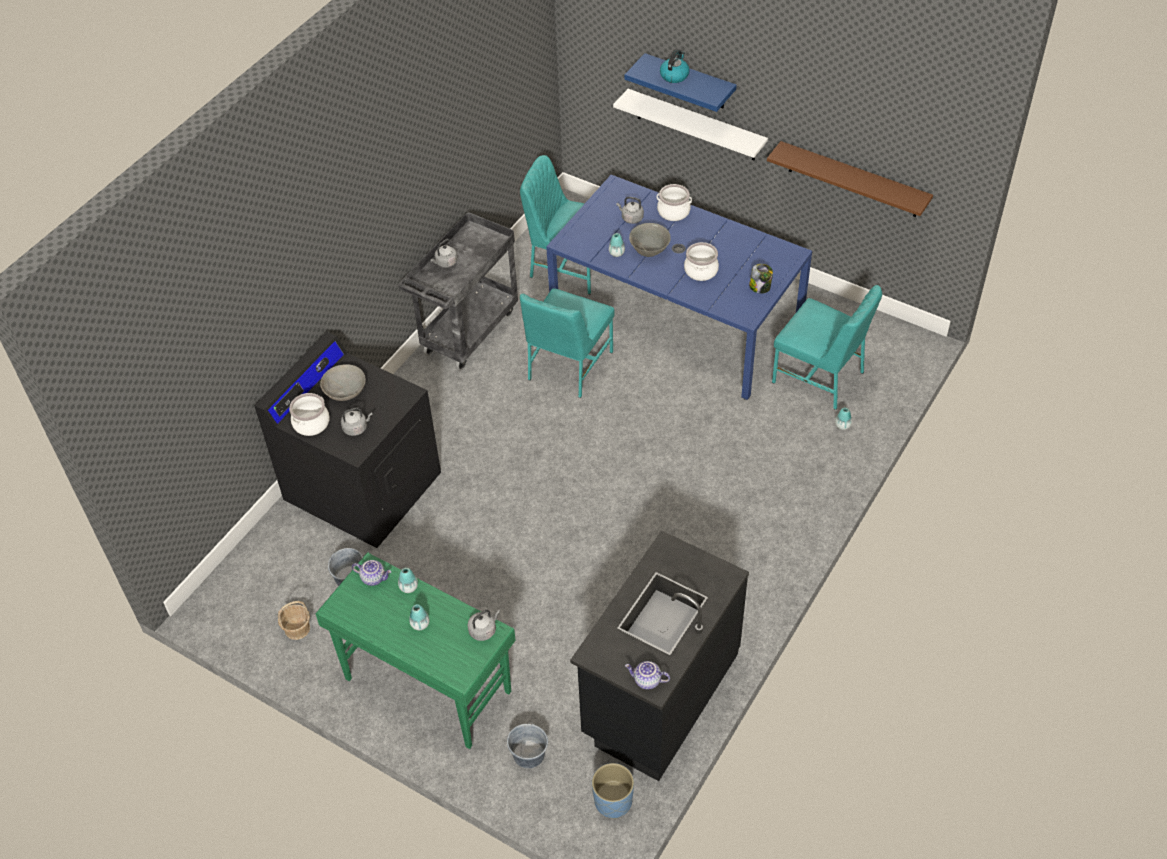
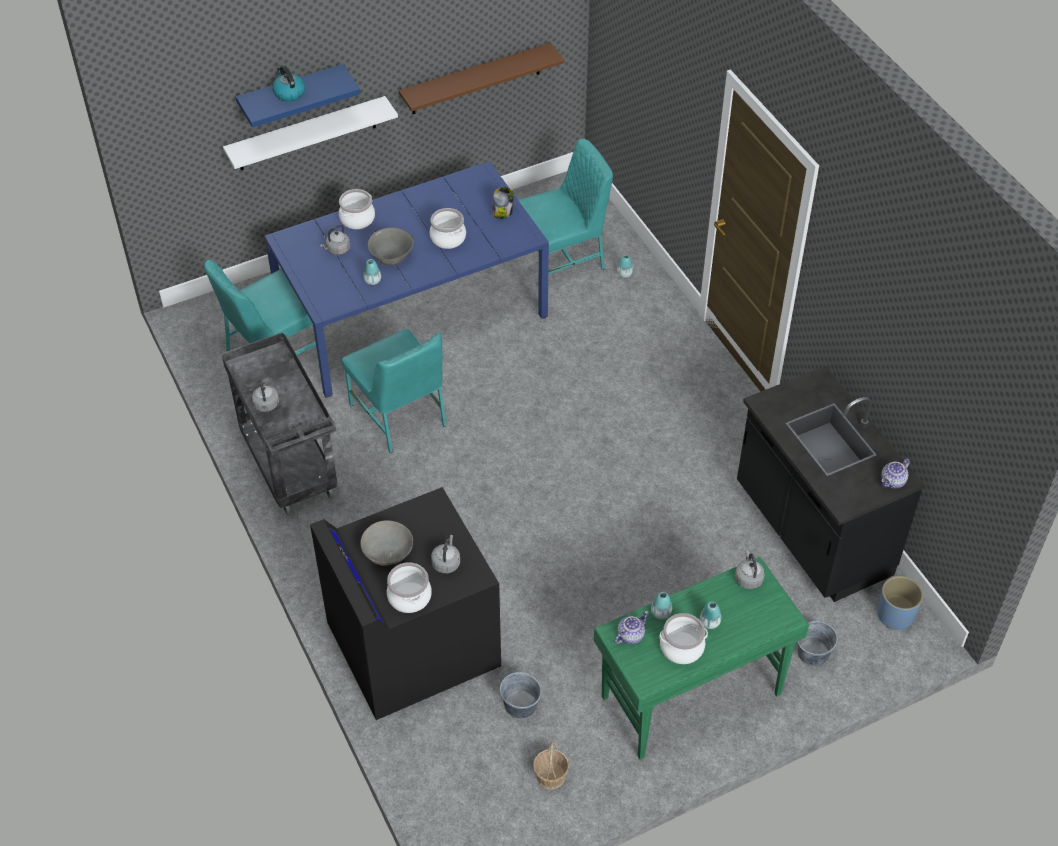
camera: 60 degrees left, 0 degrees up
(383, 616) = (681, 647): none -> cooking pot

